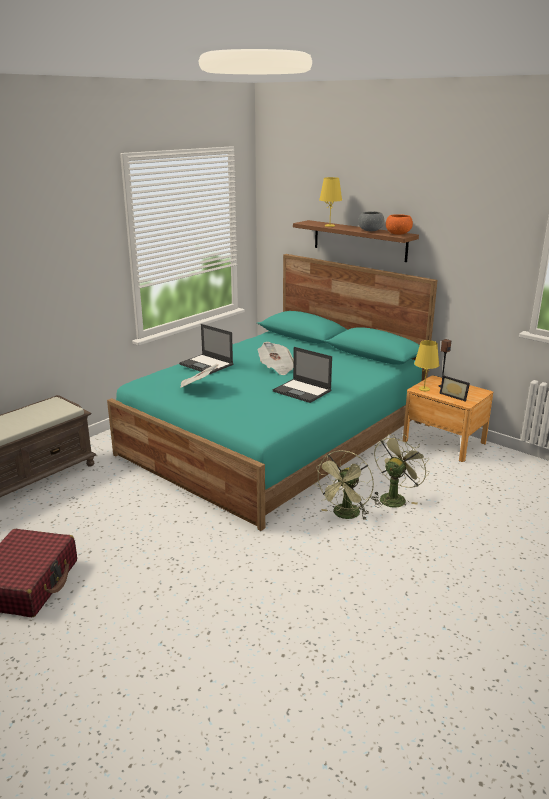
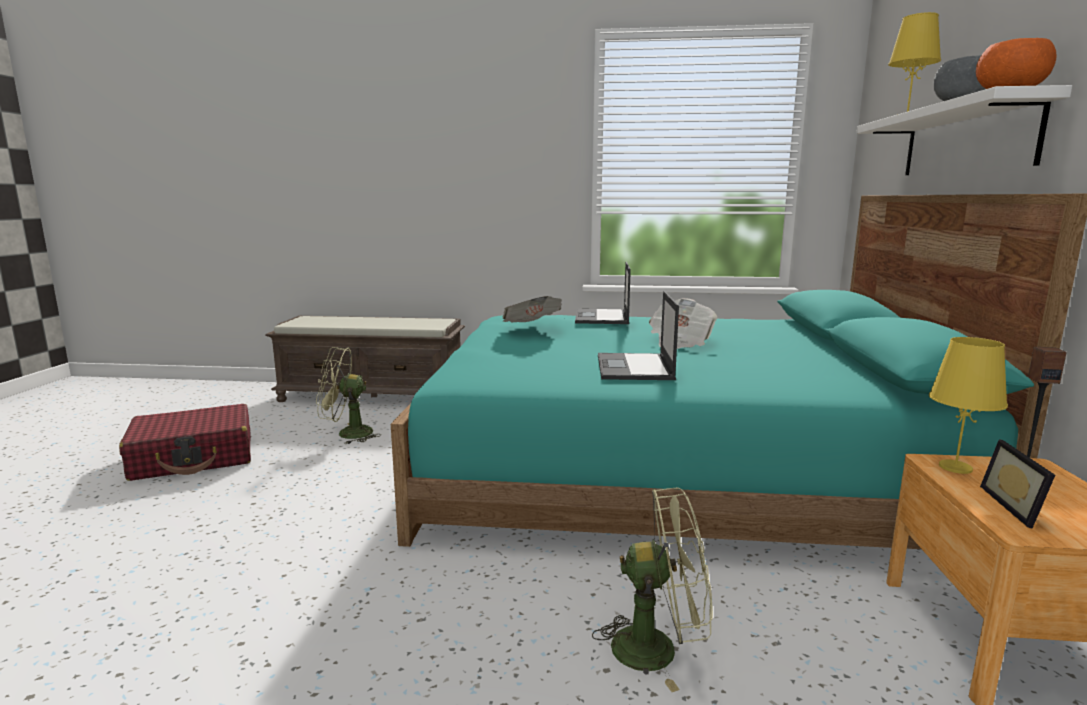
camera: 55 degrees right, 10 degrees down
(344, 515) = (522, 608): green fan -> green fan (347, 434)
(359, 240) = (965, 140): brown shelf -> white shelf

